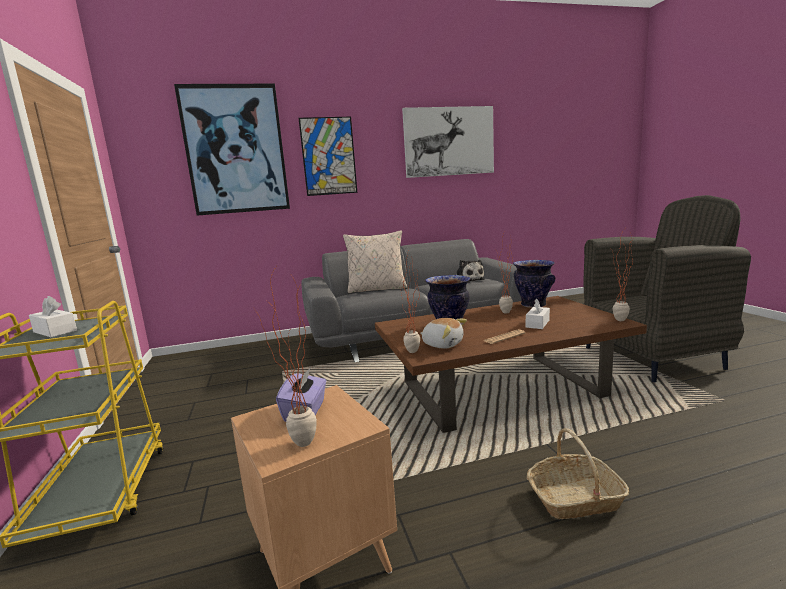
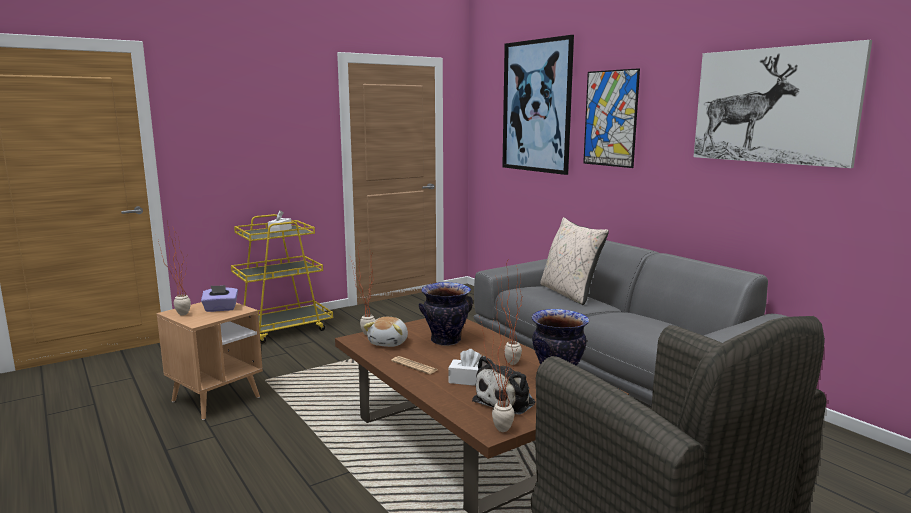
camera: 70 degrees right, 0 degrees up
(467, 280) = (650, 328): plush toy -> plush toy (507, 401)
(575, 498) = (264, 485): basket -> none

